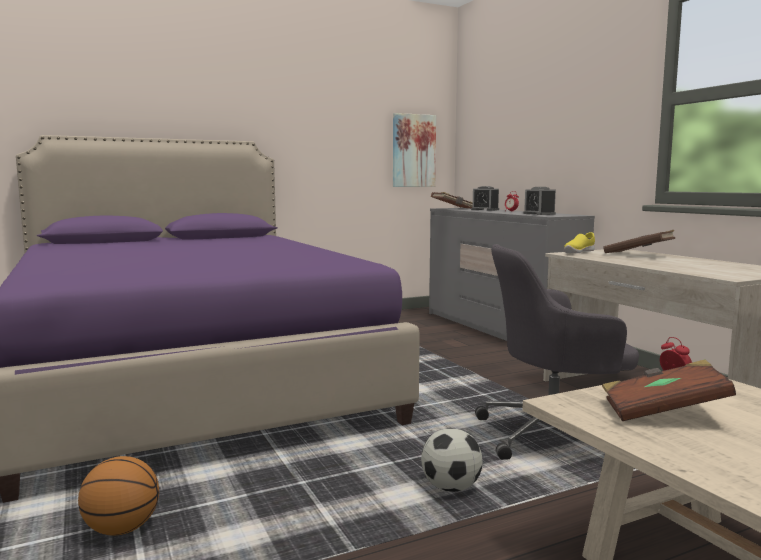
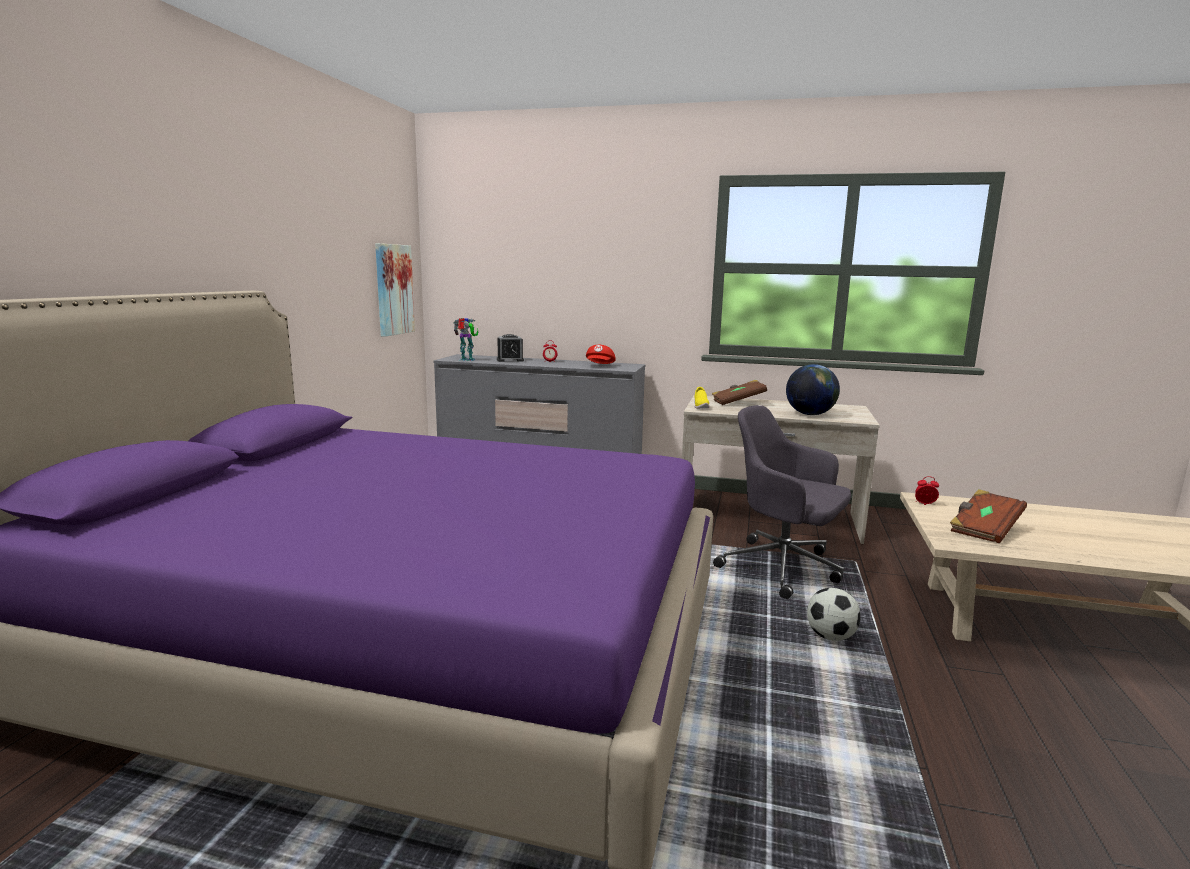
camera: 50 degrees left, 5 degrees up
(122, 529) = (780, 820): basketball -> none
(453, 209) = (467, 360): brown book -> toy robot
(539, 214) = (600, 366): alarm clock -> red cap
(554, 436) = (783, 568): grey office chair -> grey office chair turned 90 degrees clockwise
(681, 267) = (810, 414): none -> globe

